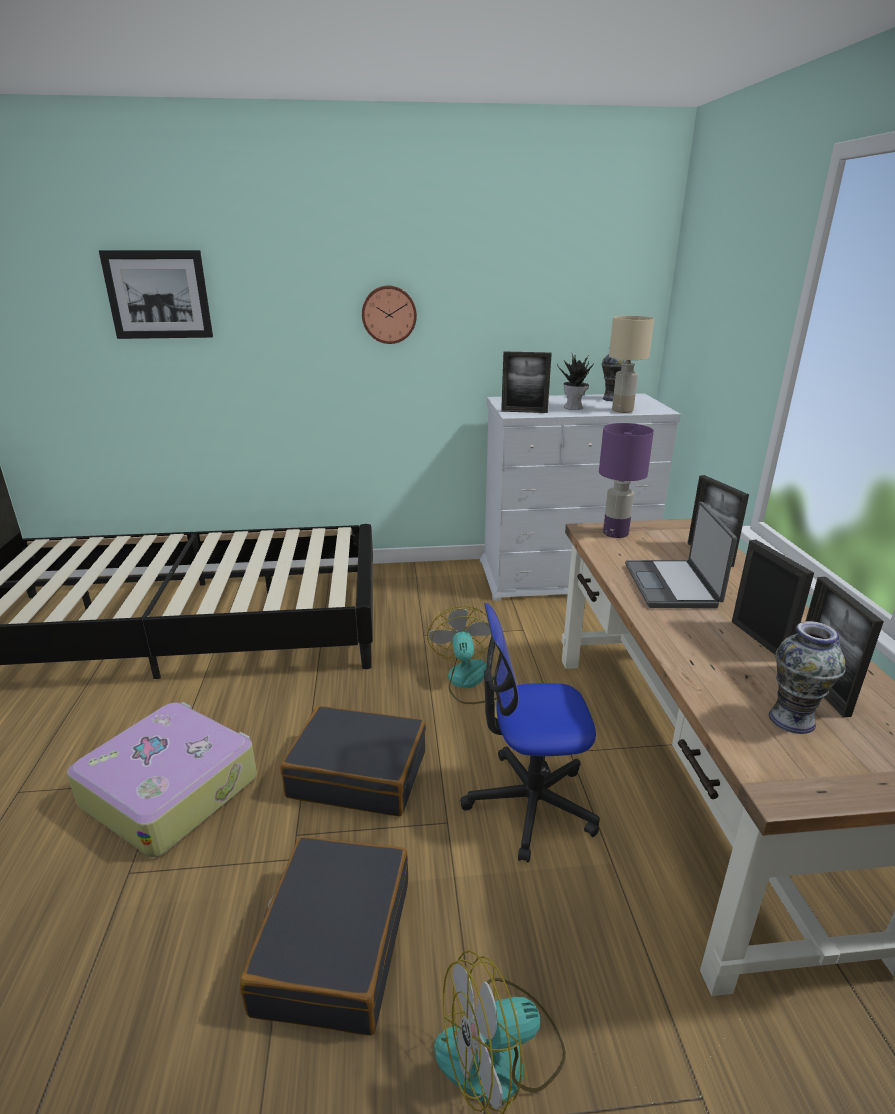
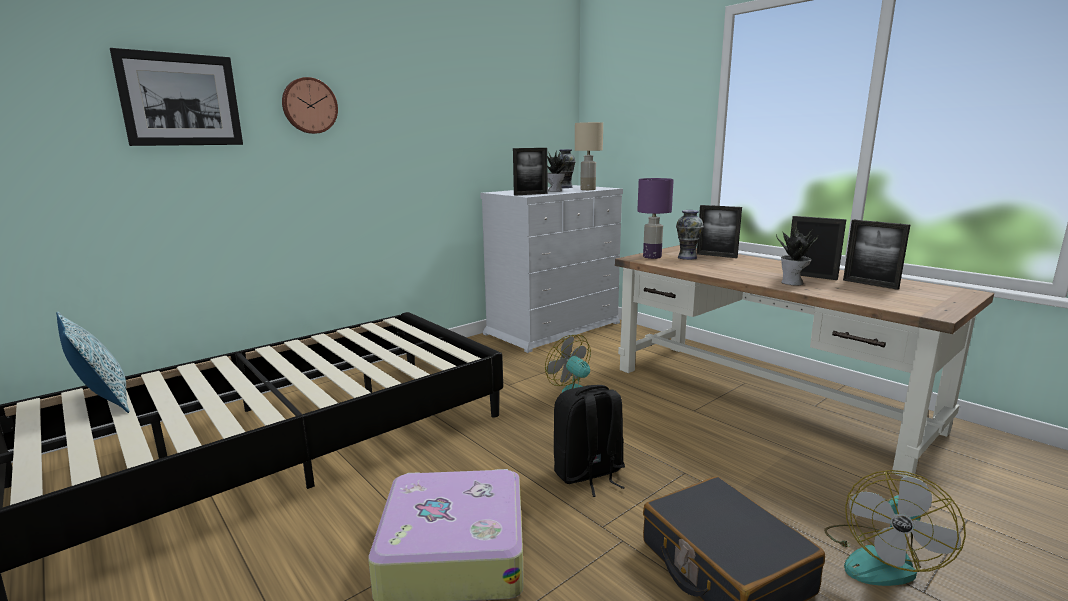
camera: 35 degrees left, 10 degrees down
(69, 555) = (103, 401): none -> pillow
(358, 773) = (588, 474): black suitcase -> black backpack
(389, 314) = (403, 125): wall clock -> wall clock (309, 106)
(530, 803) = (713, 443): office chair -> none
(672, 585) = (730, 268): laptop -> none
(699, 643) = (793, 283): none -> potted plant
(791, 719) = (884, 294): vase -> vase (687, 257)

